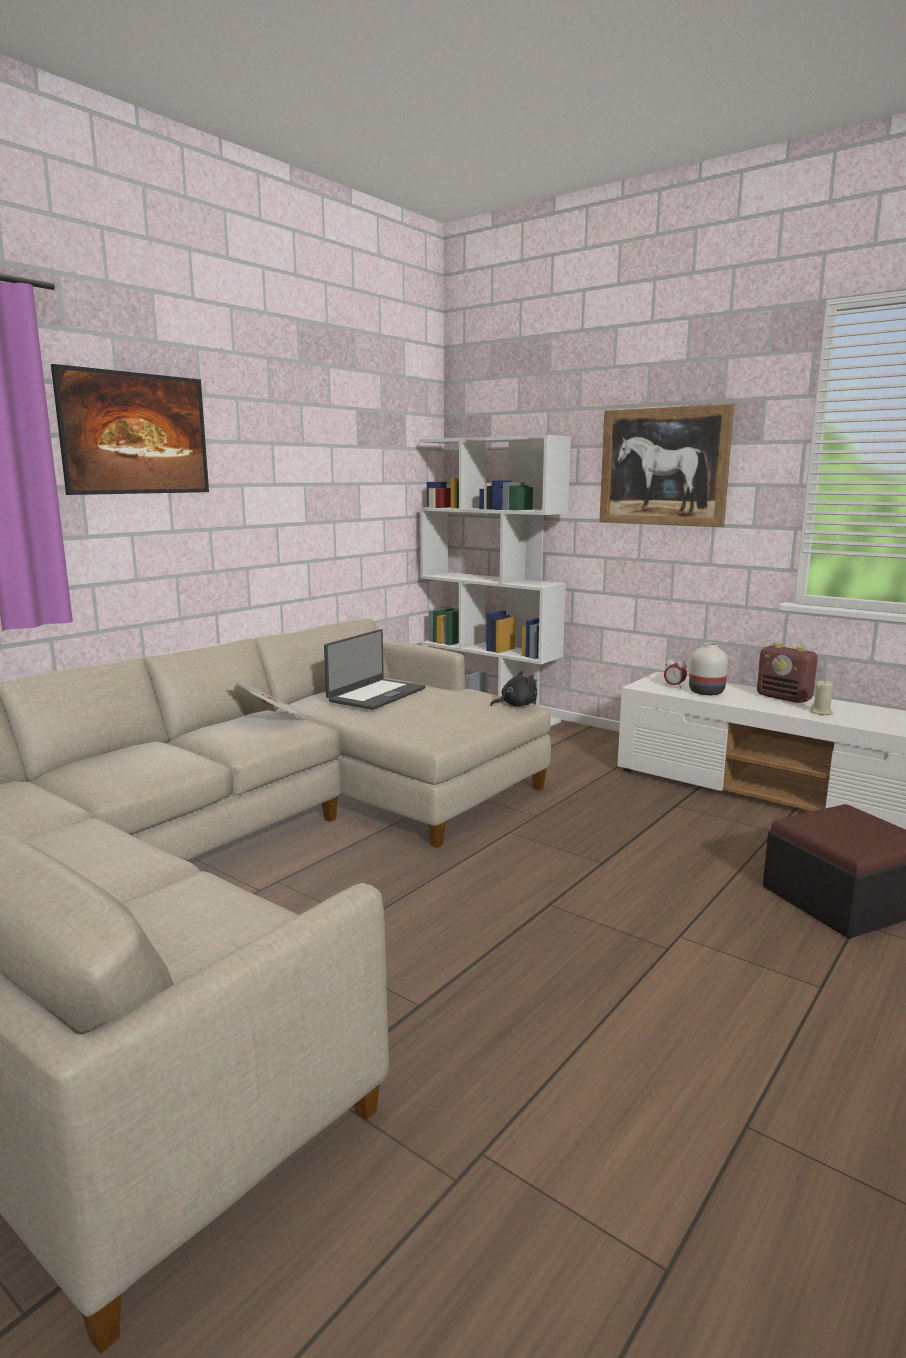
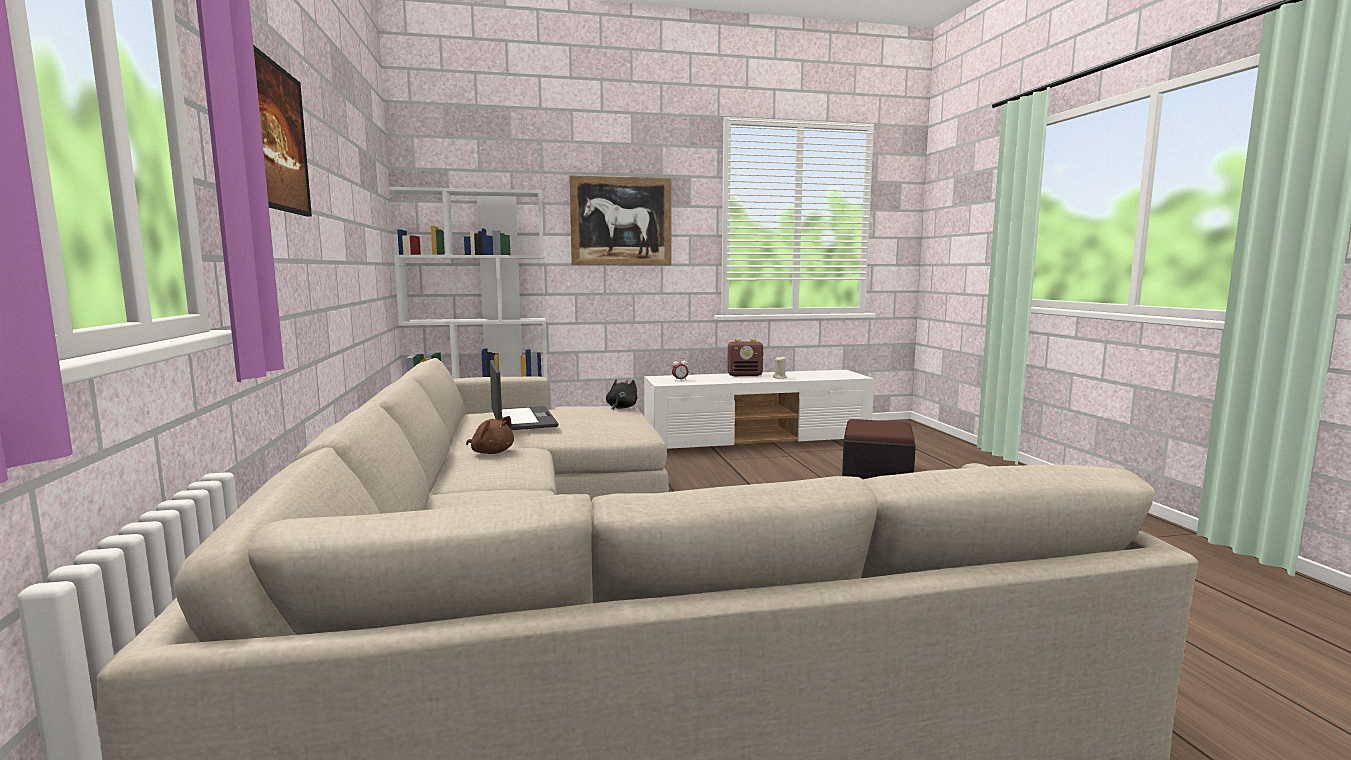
camera: 50 degrees left, 5 degrees down
(274, 719) = (491, 452): newspaper -> brown plush toy
(705, 692) = (703, 380): white vase -> none

